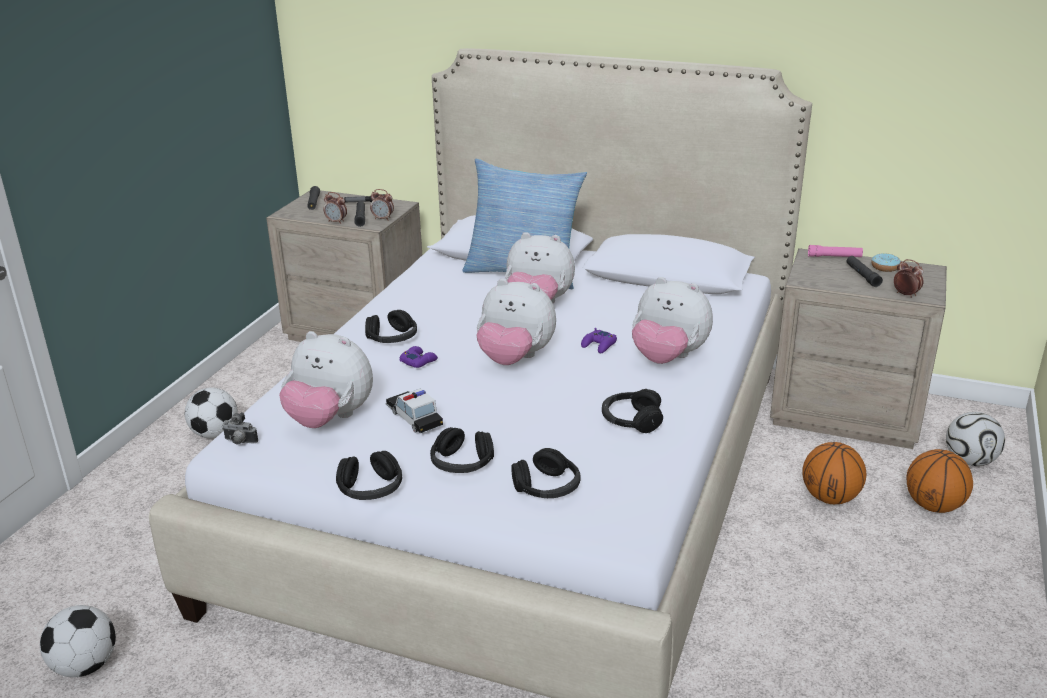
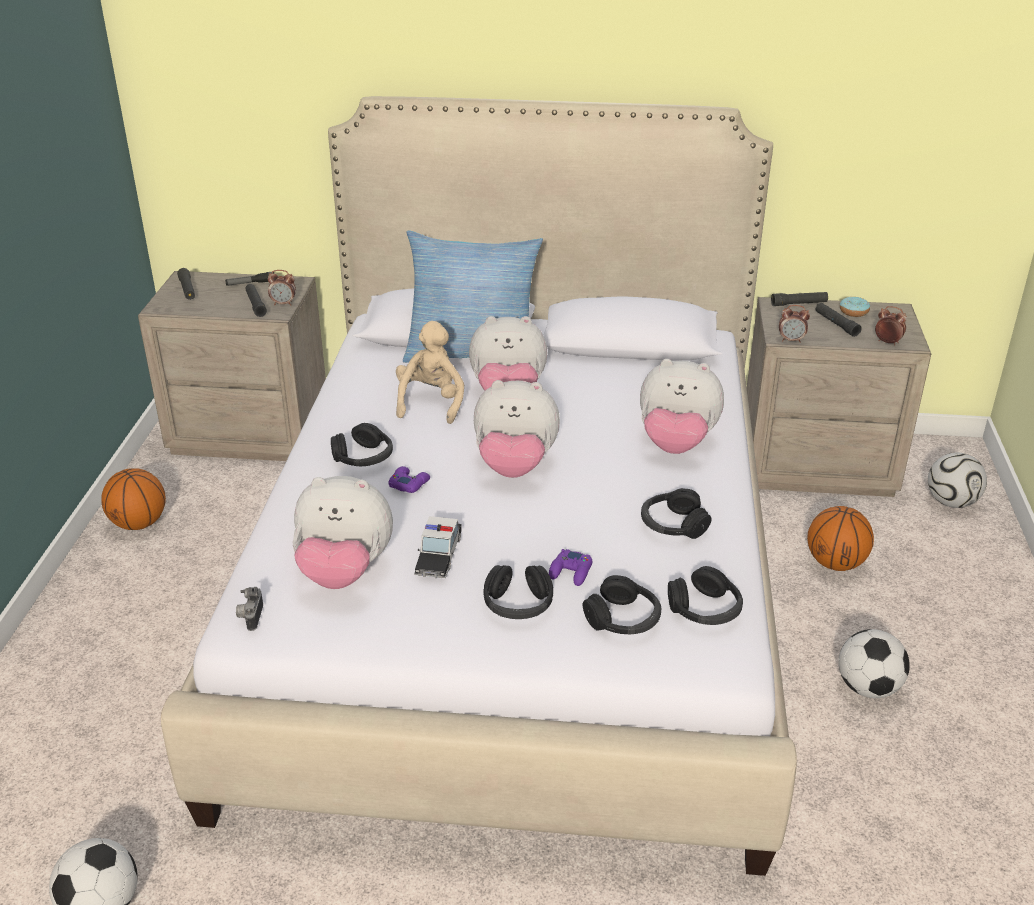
camera: 15 degrees left, 5 degrees up
(215, 434) = (133, 588): football -> football (868, 687)
(239, 442) = (250, 617): camera -> camera turned 90 degrees clockwise
(336, 222) = (229, 313): alarm clock -> alarm clock (791, 340)
(370, 489) = (433, 652): black headphones -> black headphones (705, 610)
(414, 417) = (439, 555): toy car -> toy car turned 120 degrees counterclockwise
(470, 304) = (431, 403): none -> beige plush toy
(599, 345) = (597, 438): purple game controller -> purple game controller (571, 572)
(834, 256) = (799, 304): pink flashlight -> black flashlight
(934, 506) = (935, 557): basketball -> basketball (139, 523)

